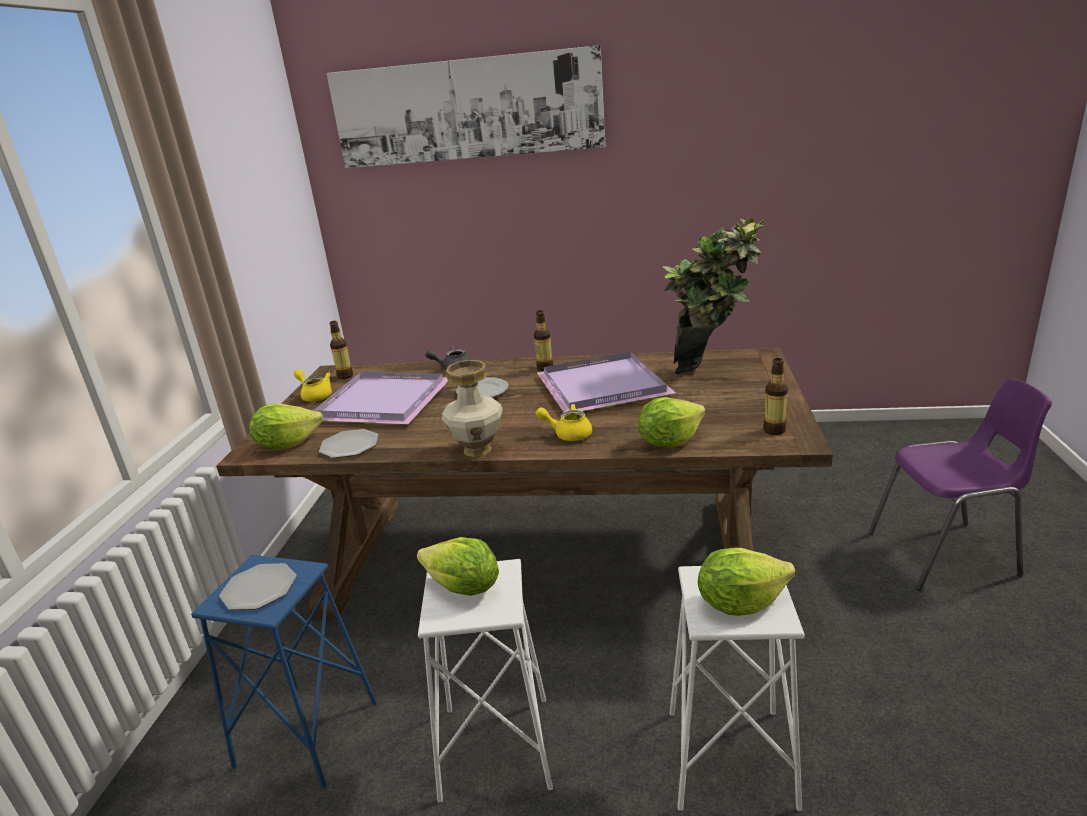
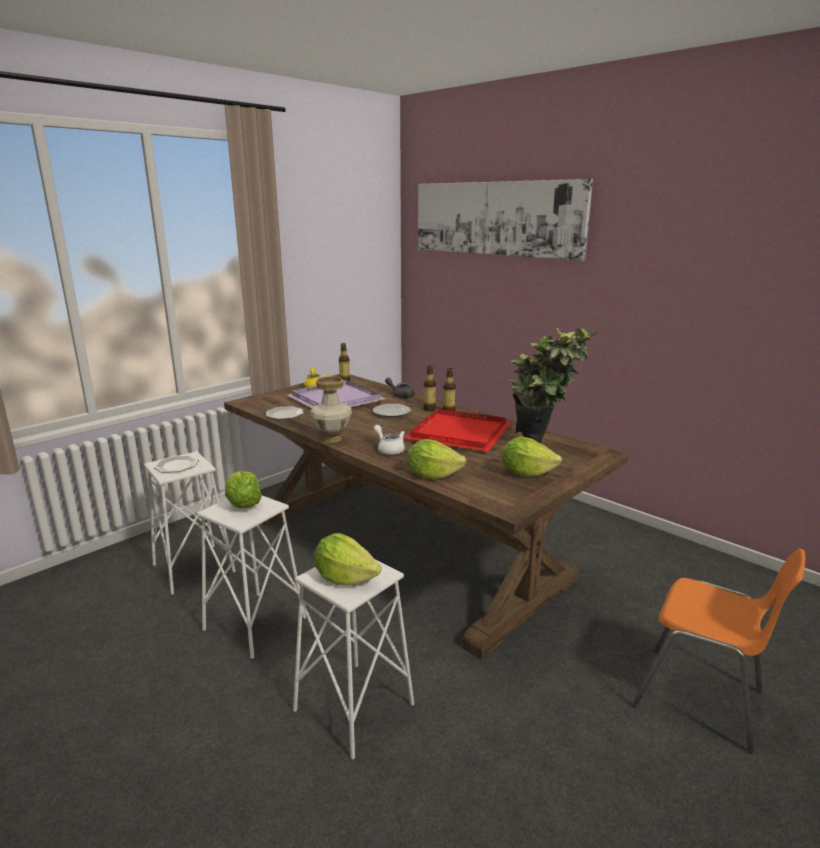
camera: 35 degrees right, 5 degrees down
(287, 444) = (263, 404): lettuce -> lettuce (526, 473)
(307, 734) = (193, 568): blue stool -> white stool
(568, 434) = (389, 449): yellow teapot -> white teapot
(600, 386) = (458, 433): purple tray -> red tray
(774, 430) = (507, 496): bottle -> bottle (429, 409)
(946, 554) = (701, 699): purple chair -> orange chair

